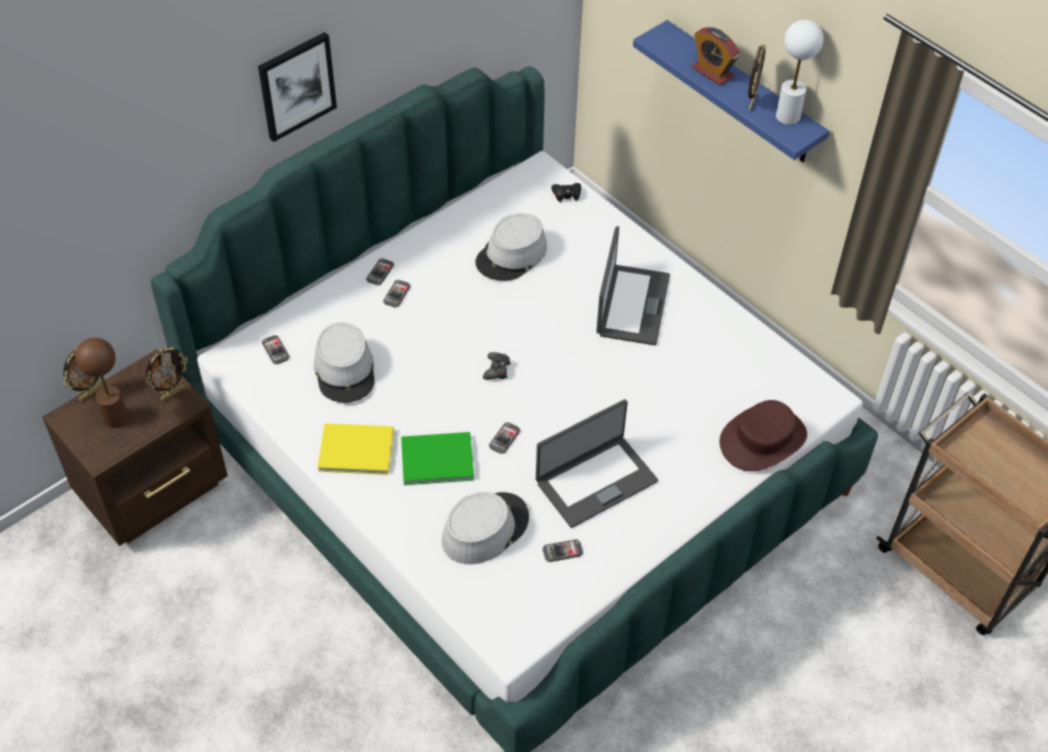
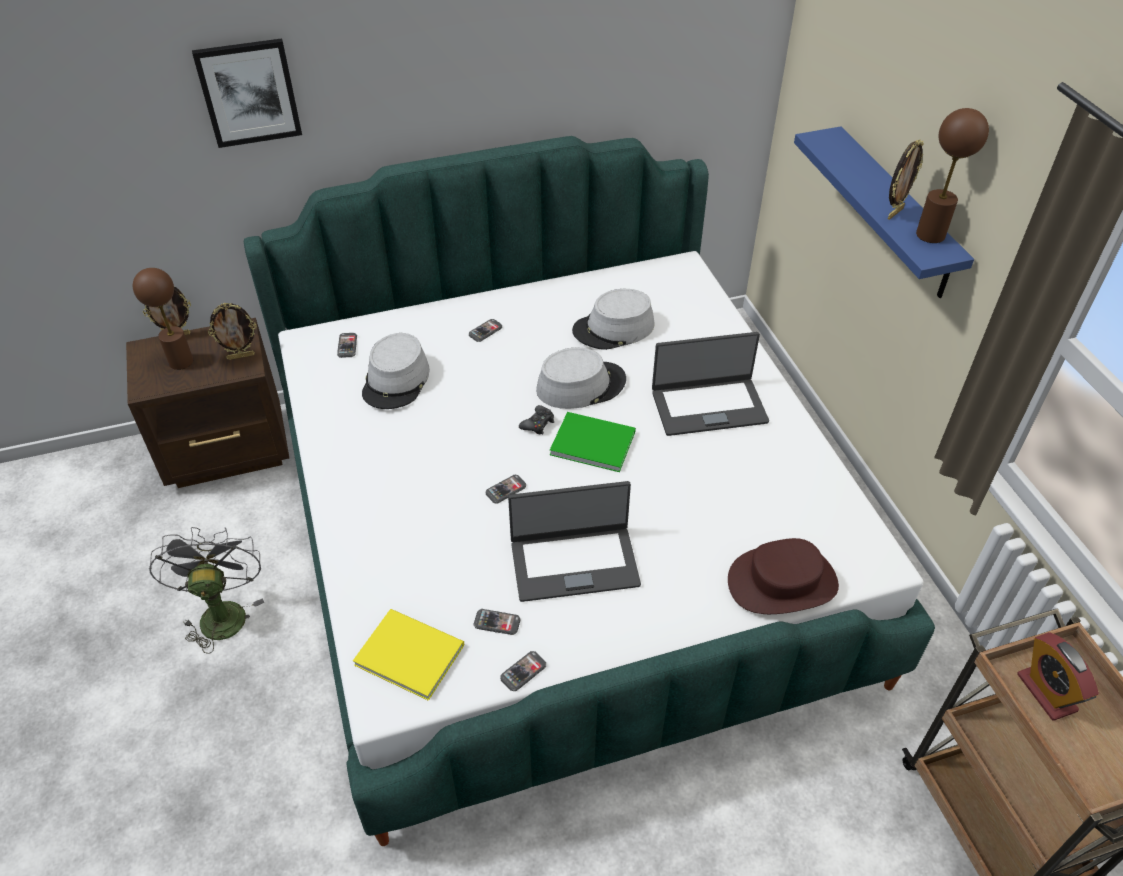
camera: 25 degrees right, 5 degrees down
(252, 641) = (221, 612): none -> grey fan
(296, 86) = (425, 86): picture -> picture (249, 92)
(354, 448) = (358, 451): yellow book -> yellow book (408, 652)
(380, 272) = (482, 309): phone -> phone (523, 672)
(435, 458) = (427, 485): green book -> green book (591, 441)
(485, 528) = (432, 570): grey hat -> grey hat (580, 385)
(567, 195) = (698, 292): black game controller -> none
(631, 305) = (708, 406): laptop -> laptop turned 45 degrees clockwise
(712, 72) = (865, 178): alarm clock -> alarm clock (1046, 692)
(787, 116) = (930, 234): white table lamp -> brown table lamp

